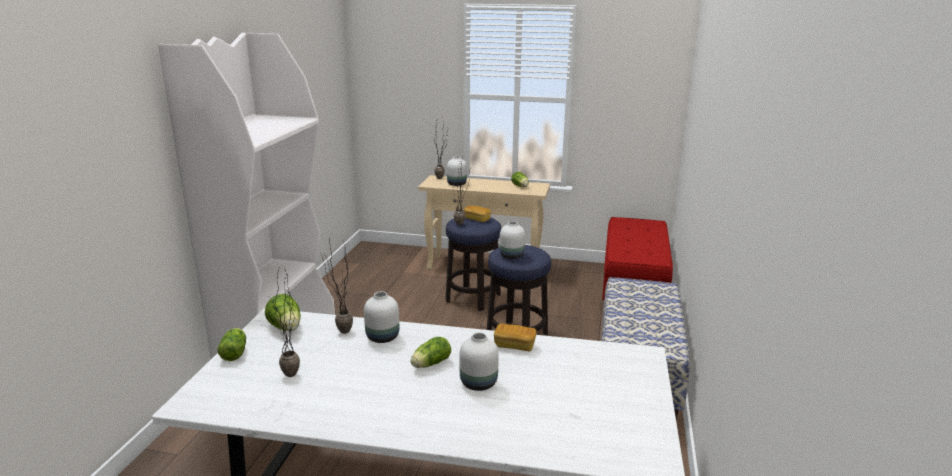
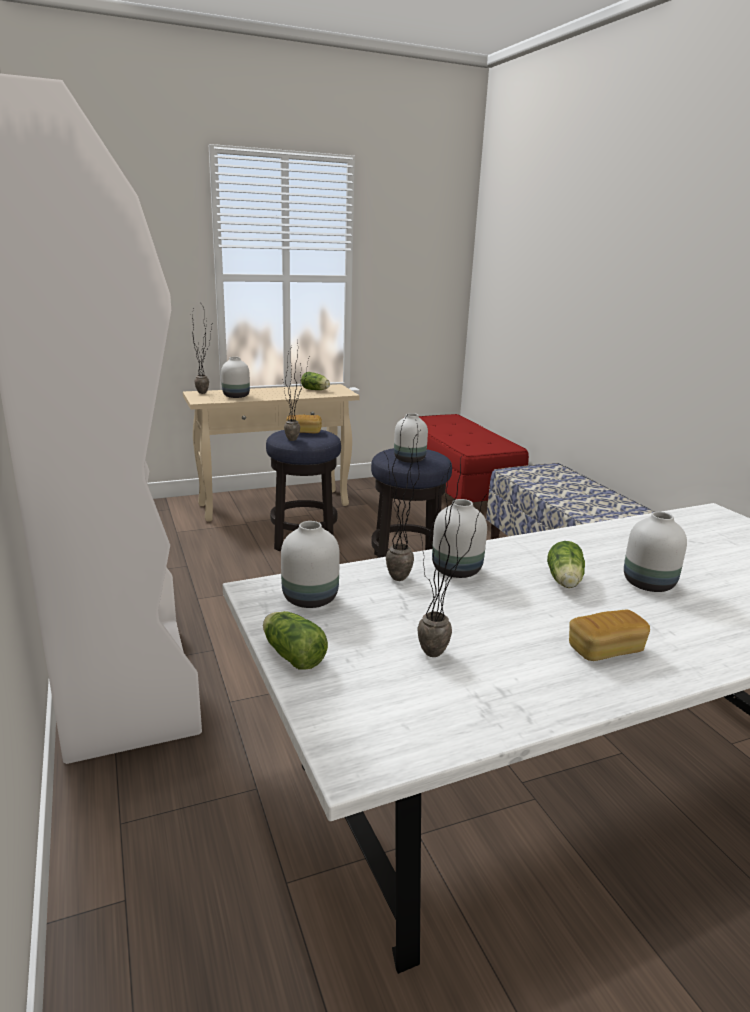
camera: 35 degrees left, 0 degrees up
(286, 328) = (309, 598): lettuce -> white vase
(514, 346) = (603, 537): bread -> bread (605, 650)

